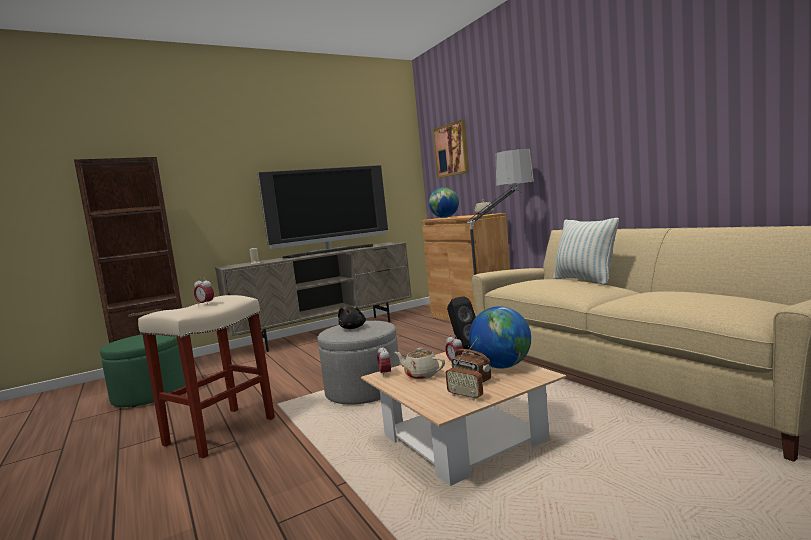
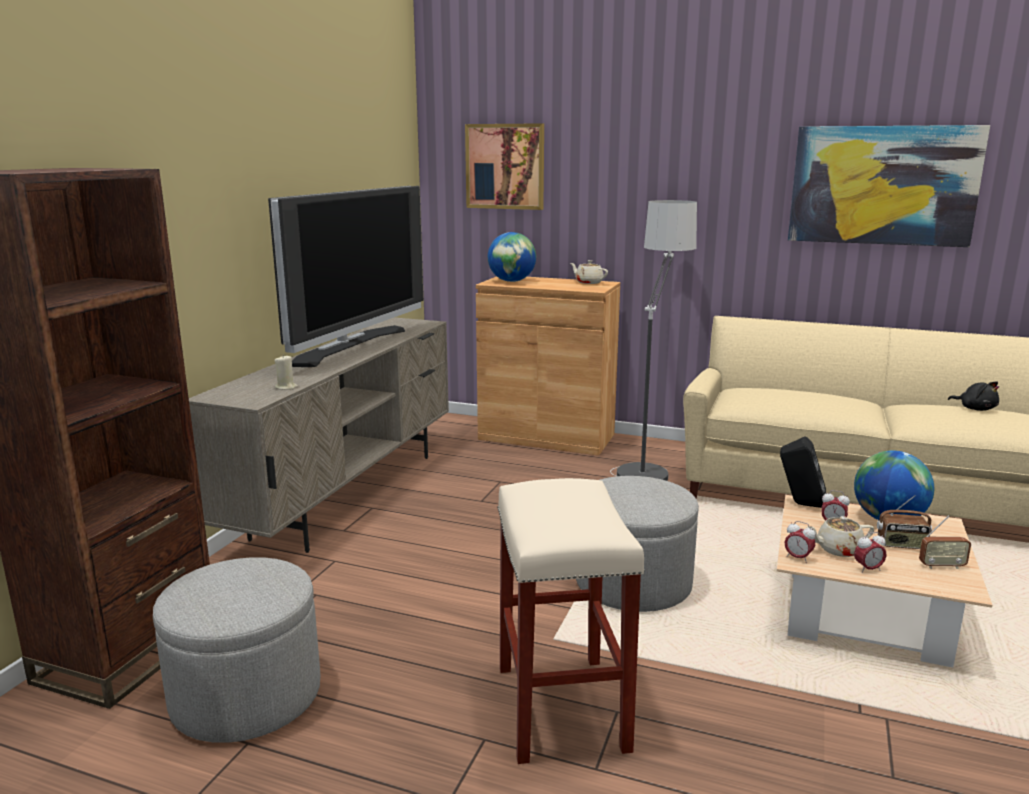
camera: 40 degrees left, 10 degrees up
(150, 394) = (246, 696): green ottoman -> grey ottoman
(205, 304) = (570, 506): alarm clock -> alarm clock (868, 569)
(353, 328) = (636, 495): black plush toy -> black plush toy (975, 409)
(585, 280) = (814, 391): pillow -> none
(656, 107) = (882, 185): none -> picture

